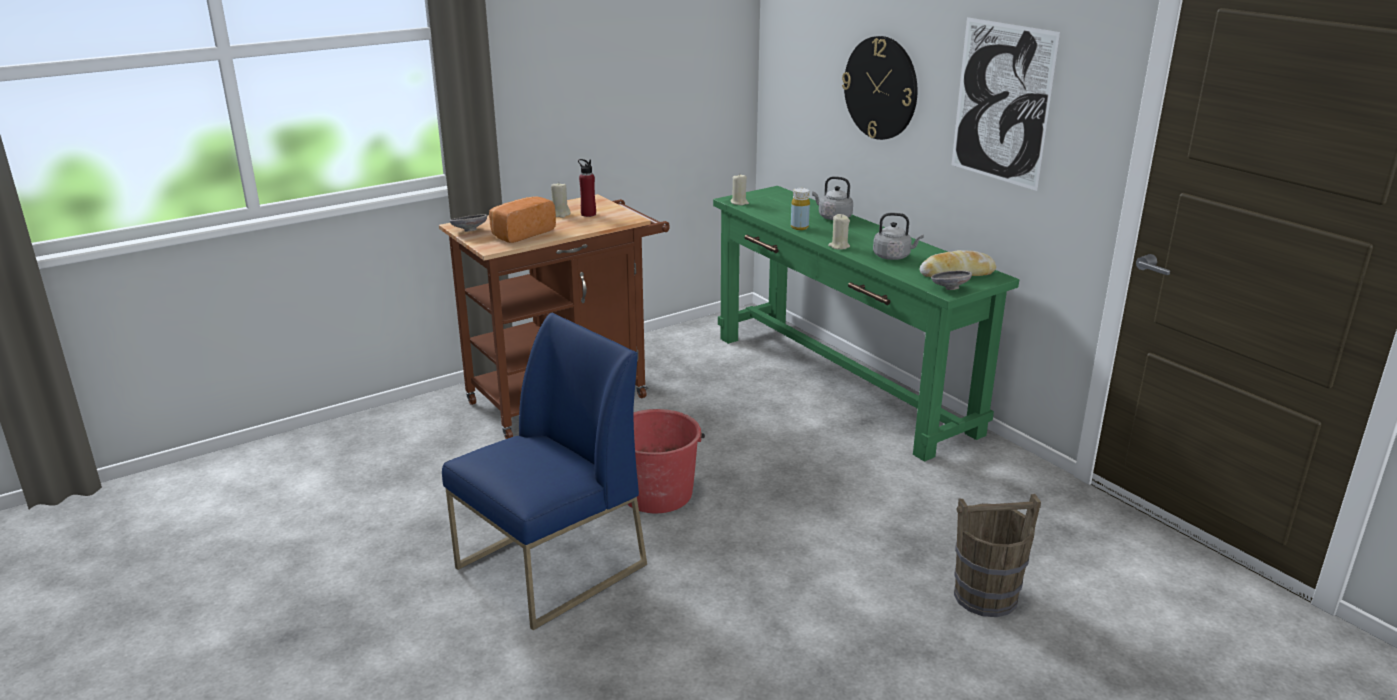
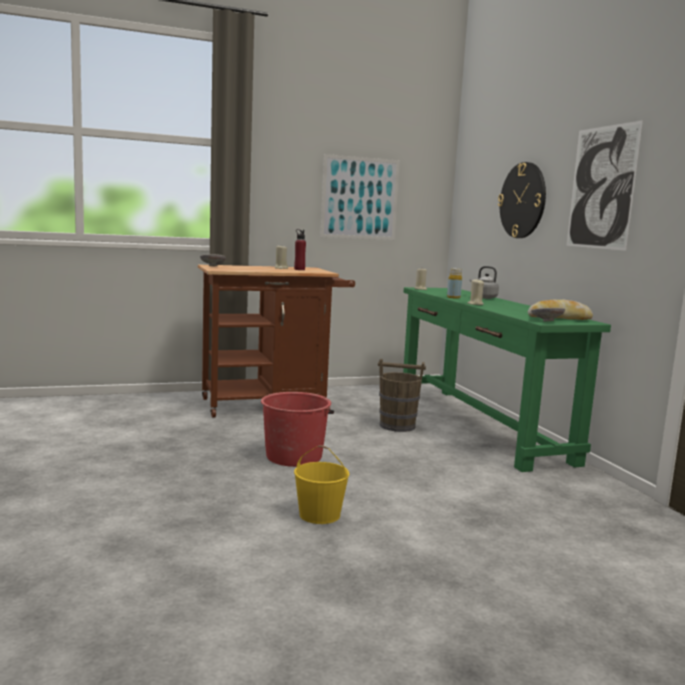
camera: 15 degrees right, 15 degrees down
(521, 233) = (244, 269): bread -> none
(551, 567) = (183, 480): blue chair -> none
(638, 76) = (360, 198): none -> picture
(743, 587) = (320, 514): none -> yellow bucket
(893, 256) = (514, 310): grey kettle -> none
(984, 596) = (529, 557): brown bucket -> brown bucket (397, 426)

